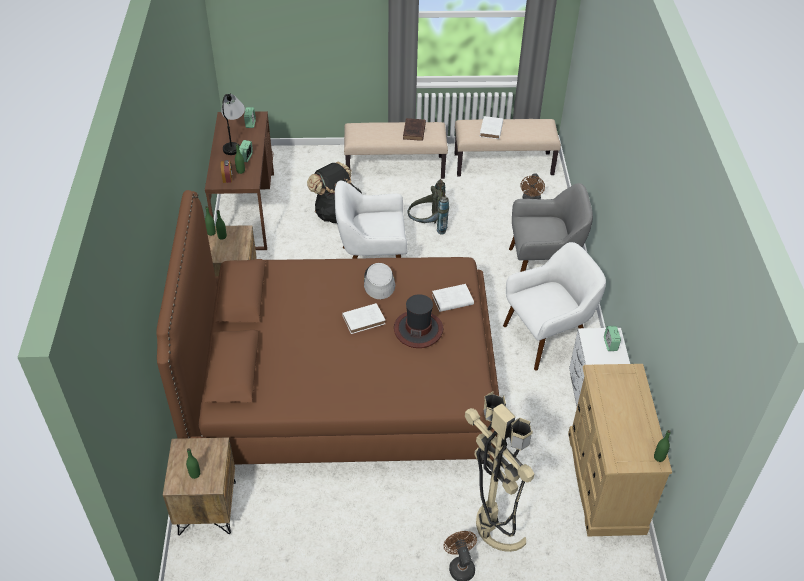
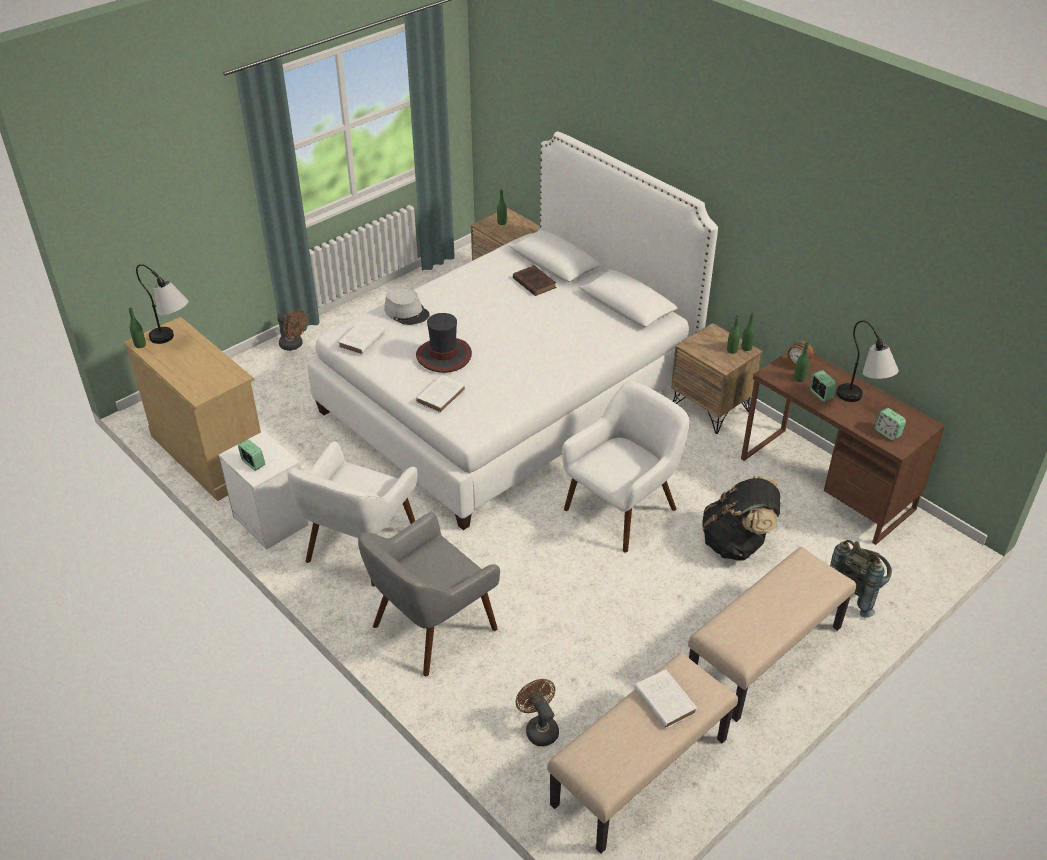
camera: 140 degrees right, 5 degrees down
(343, 386) = (510, 395): brown bed -> white bed
(365, 320) = (499, 339): white book -> white book (361, 341)
(379, 282) = (528, 374): grey hat -> grey hat (407, 312)
(414, 132) = (754, 620): brown book -> brown book (533, 282)
(428, 226) = (622, 595): grey backpack -> grey backpack (856, 592)
(489, 535) = (286, 371): beige floor lamp -> none
(628, 443) = (173, 341): none -> table lamp

